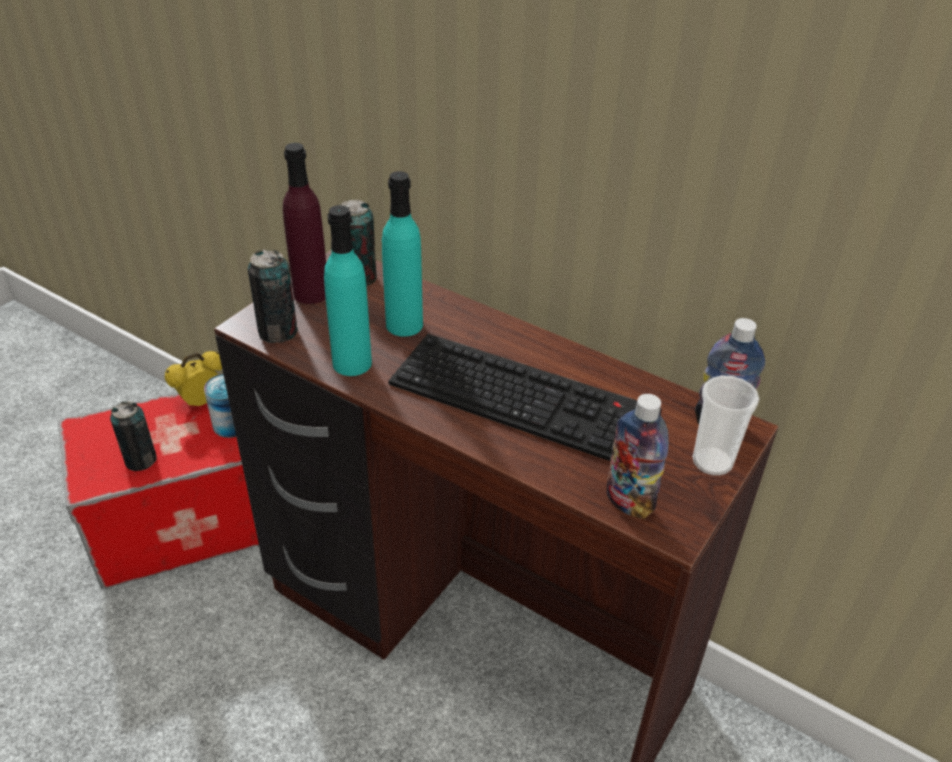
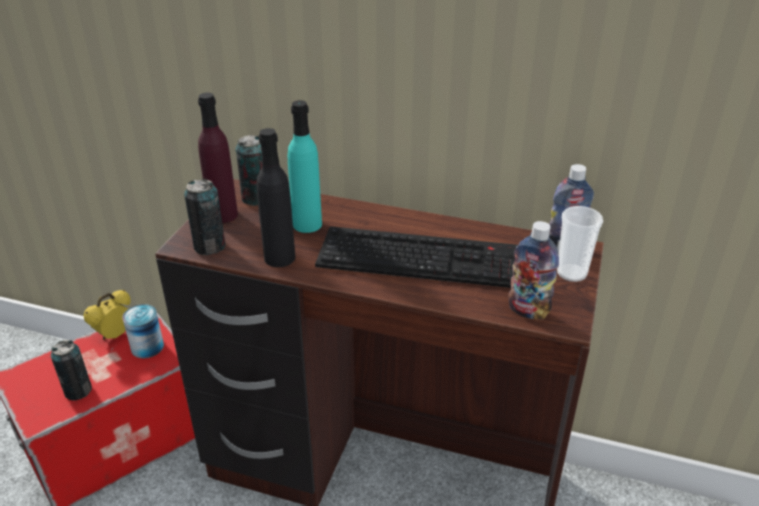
camera: 15 degrees left, 5 degrees down
(352, 363) = (279, 258): turquoise bottle -> black bottle

